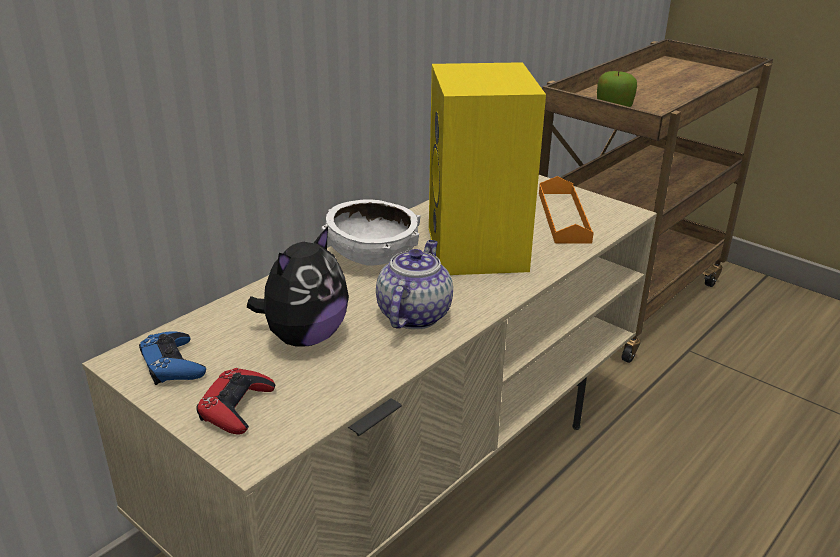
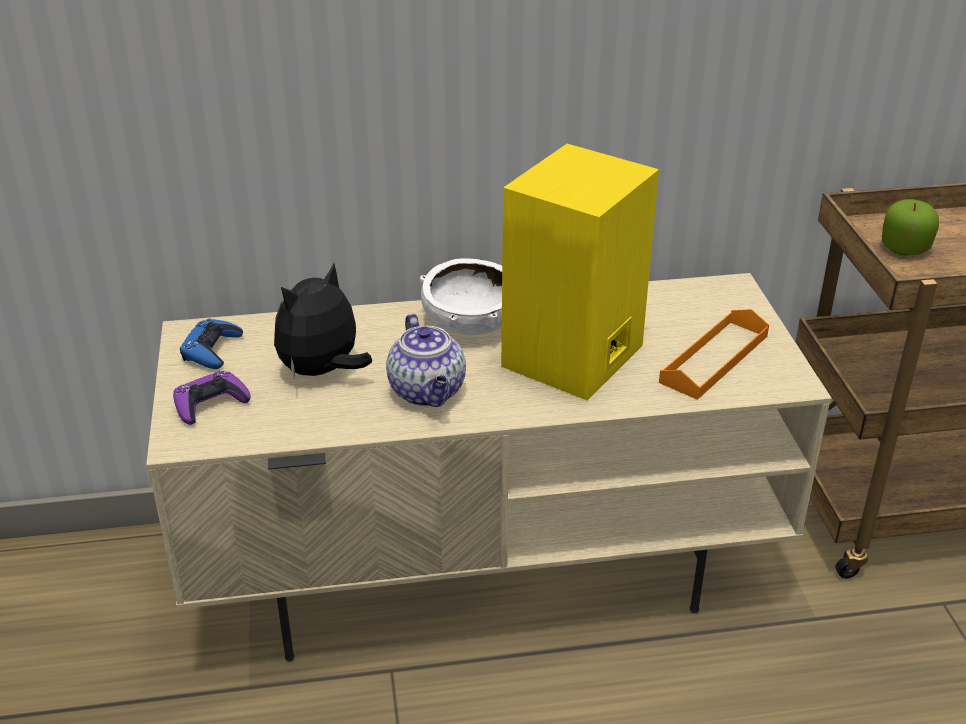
camera: 40 degrees right, 5 degrees up
(236, 407) = (210, 404): red game controller -> purple game controller
(304, 337) = (322, 372): plush toy -> plush toy turned 150 degrees clockwise
(413, 314) = (428, 392): teapot -> teapot turned 105 degrees clockwise

